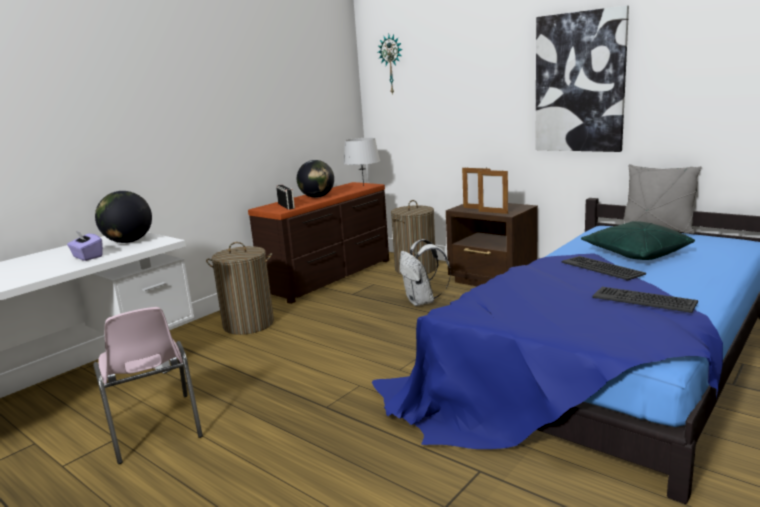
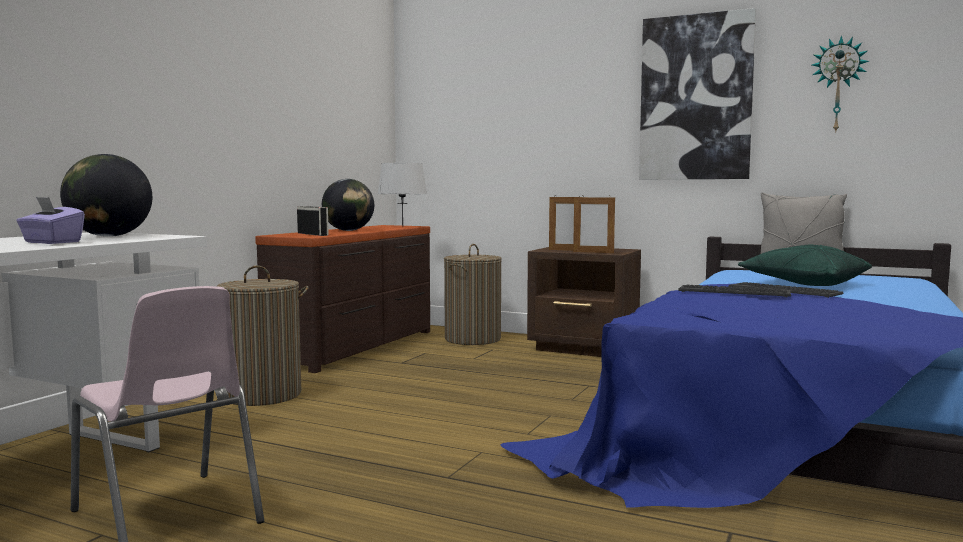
camera: 15 degrees left, 10 degrees down
(392, 64) = (444, 75): wall clock -> wall clock (838, 85)
(422, 302) = (506, 368): white backpack -> none
(644, 300) = (876, 307): keyboard -> keyboard (734, 292)

